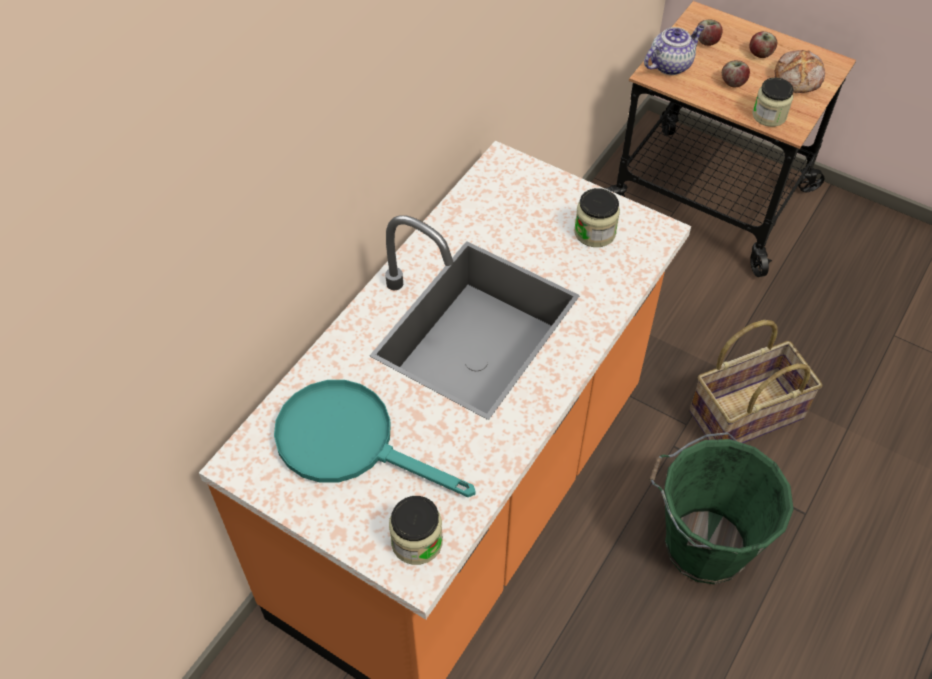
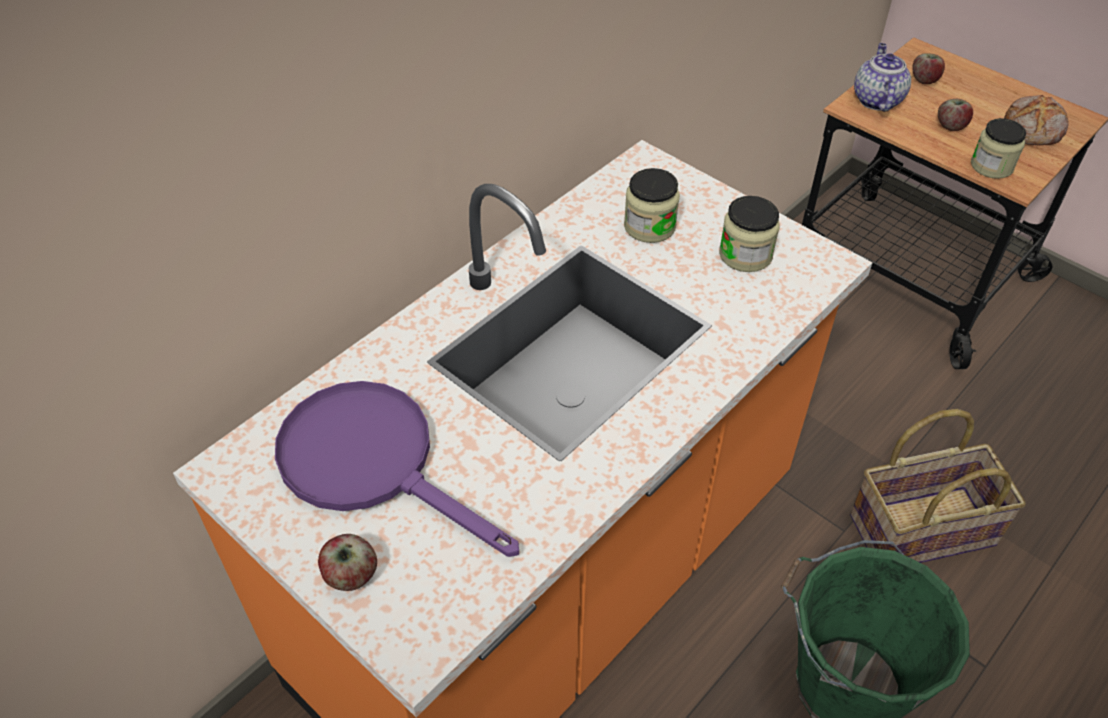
camera: 10 degrees right, 5 degrees down
(350, 442) = (374, 463): turquoise frying pan -> purple frying pan
(417, 541) = (426, 606): jar -> jar (649, 226)
(670, 65) = (876, 99): teapot -> teapot turned 60 degrees counterclockwise
(760, 54) = (988, 100): apple -> apple (351, 576)

